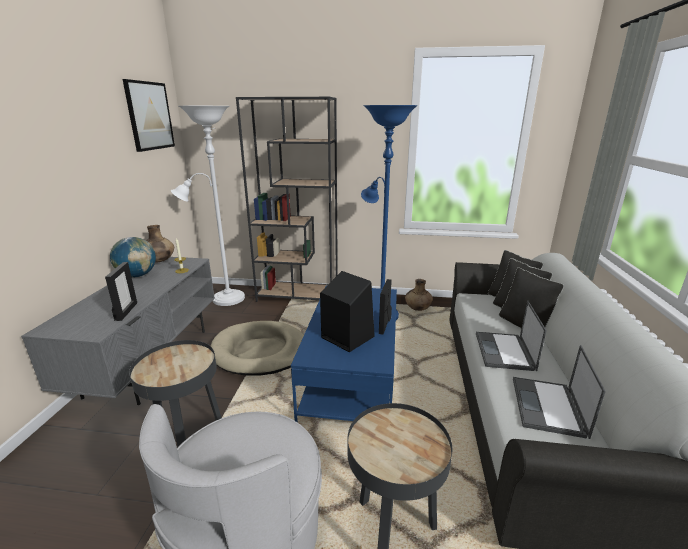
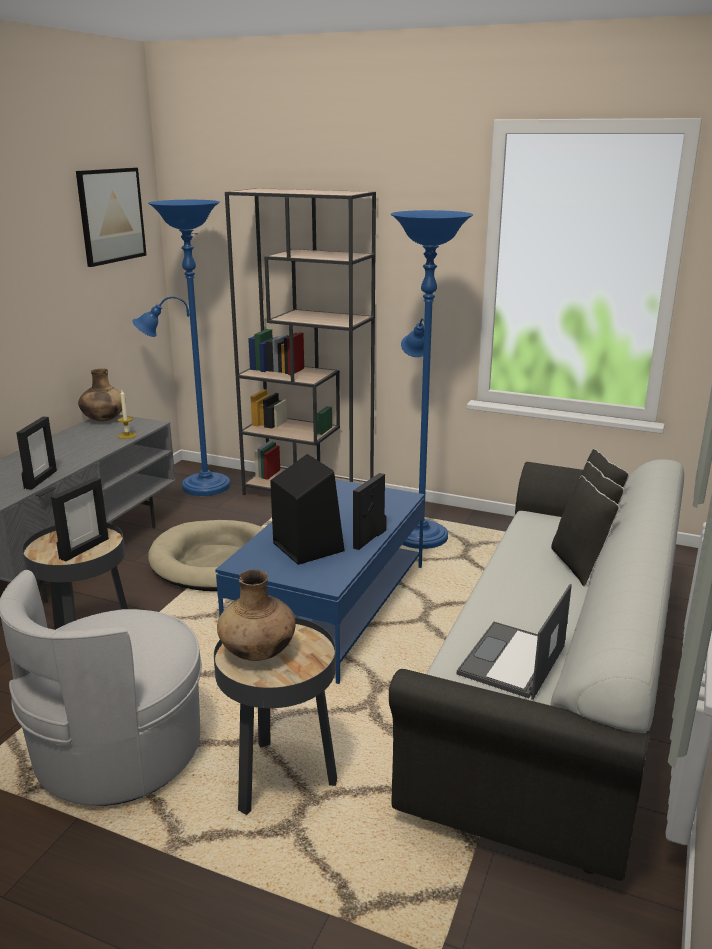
camera: 15 degrees right, 0 degrees up
(137, 276) = (69, 437): globe -> none
(184, 366) = (84, 548): none -> picture frame
(224, 299) = (199, 486): white floor lamp -> blue floor lamp
(417, 308) = (486, 534): brown vase -> brown vase (258, 652)
(504, 351) = (514, 593): laptop -> none

